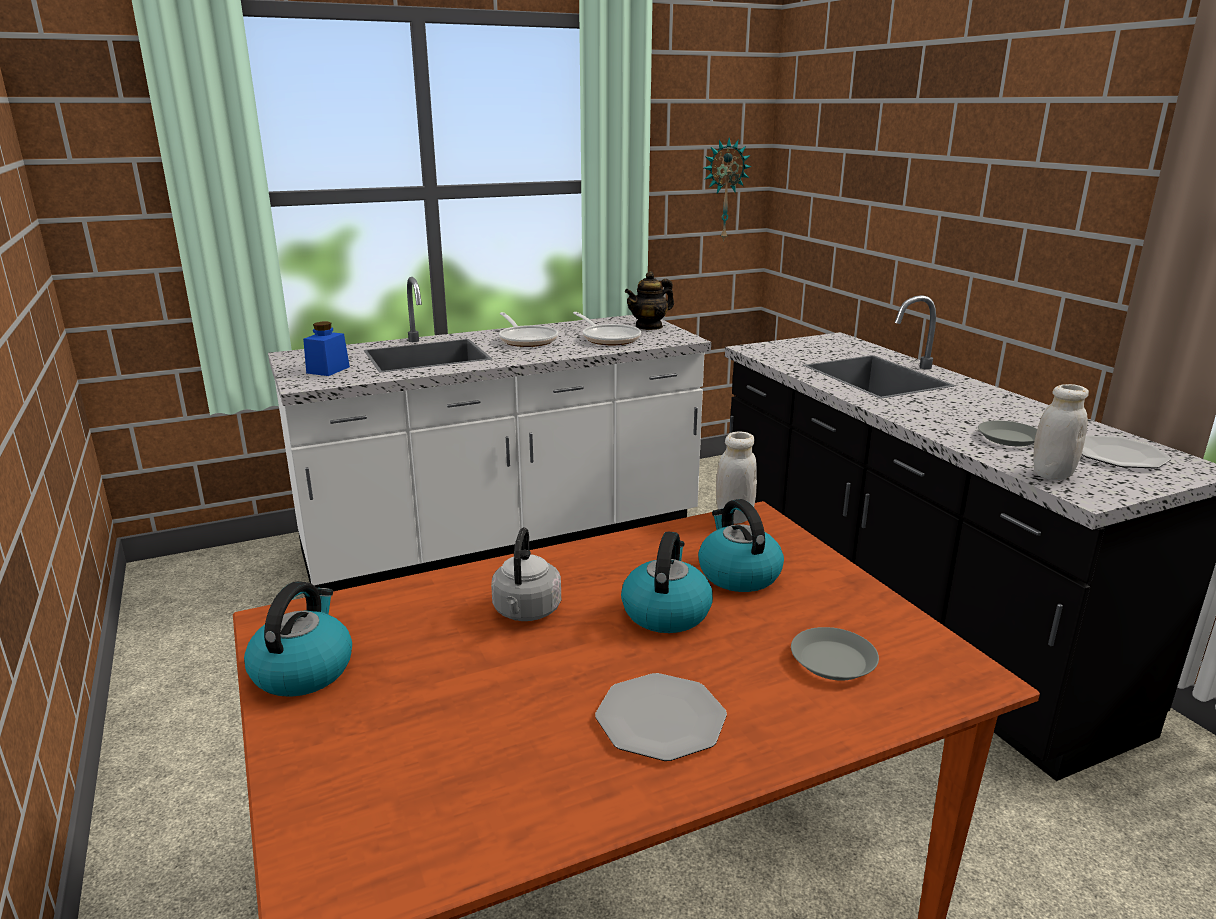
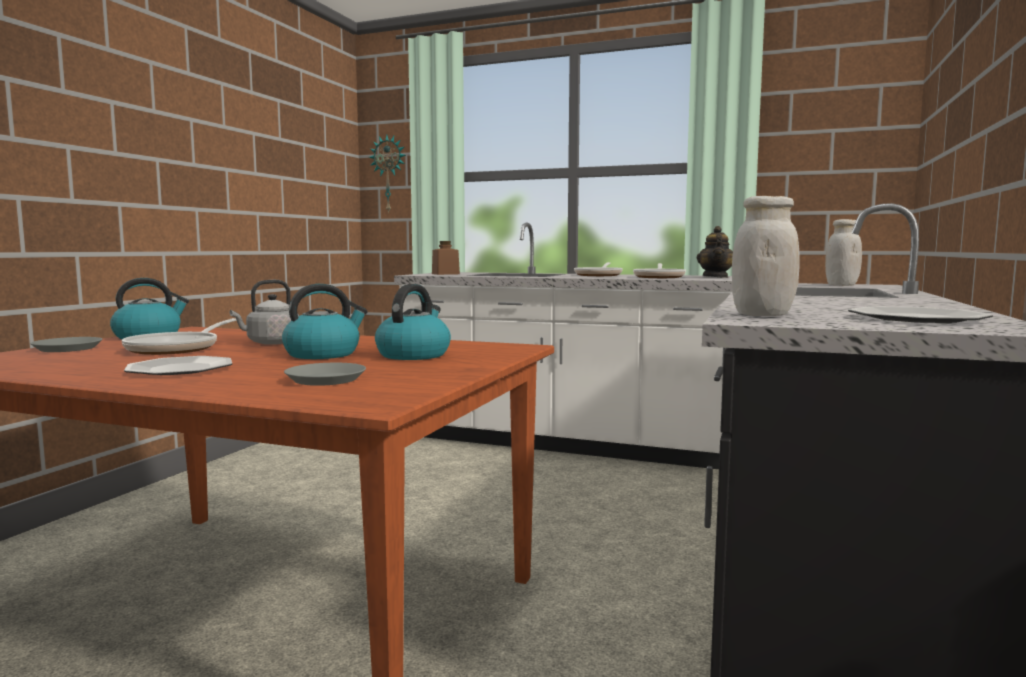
camera: 45 degrees right, 15 degrees down
(328, 370) = (445, 274): blue jar -> brown jar
(476, 679) = (178, 348): none -> frying pan
(649, 326) = (715, 277): teapot -> teapot turned 90 degrees counterclockwise
(723, 190) = (854, 170): wall clock -> wall clock (389, 174)
(734, 517) = (504, 345): white jar -> white jar (841, 285)
(1009, 438) = (813, 307): grey plate -> grey plate (67, 349)

